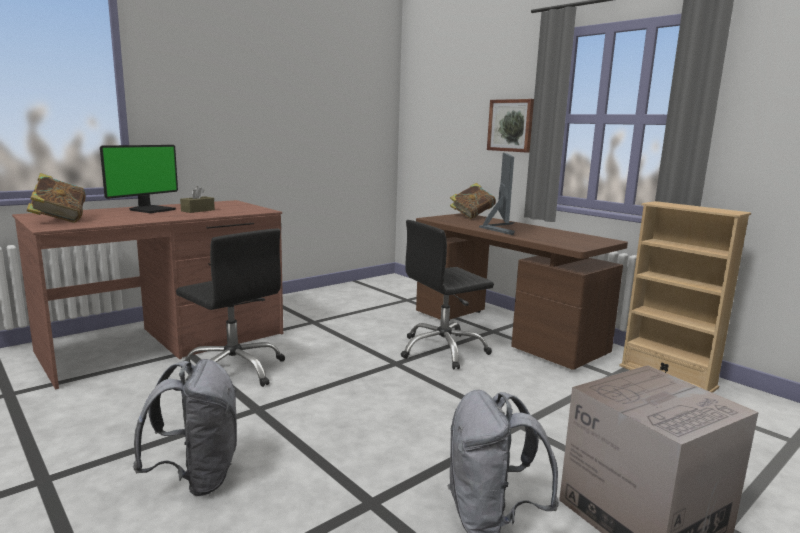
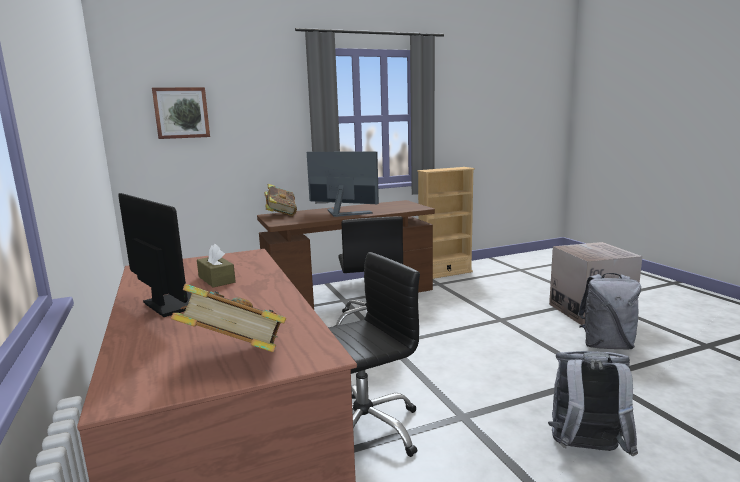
camera: 70 degrees left, 0 degrees up
(511, 125) = (276, 128): picture -> picture (181, 113)

